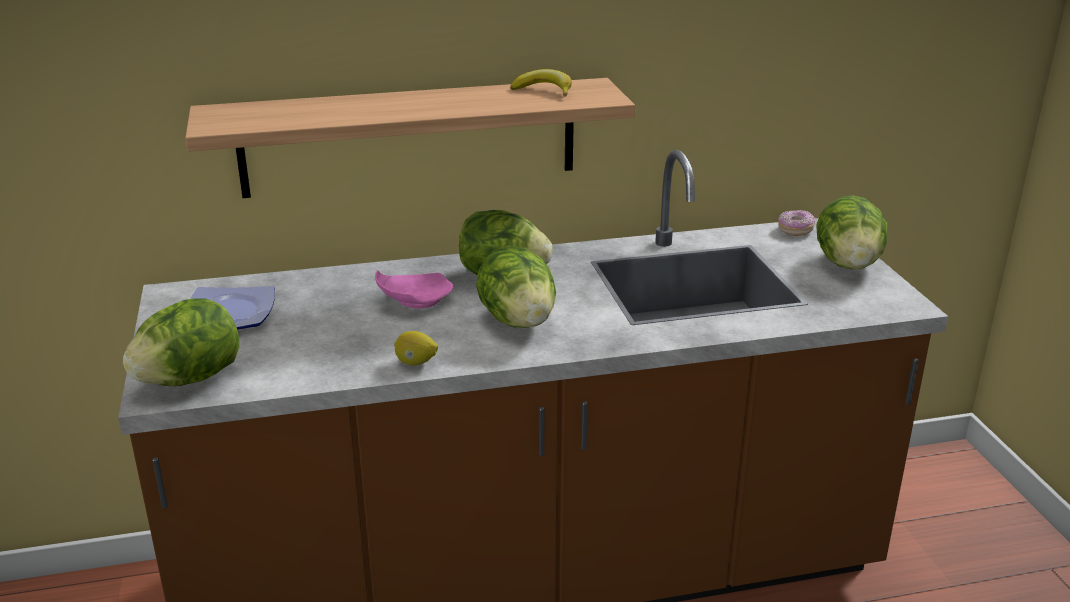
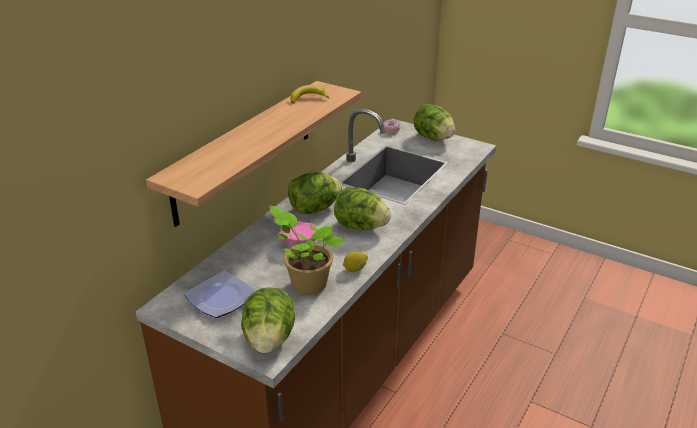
camera: 45 degrees left, 5 degrees up
(333, 347) = (306, 284): none -> potted plant

